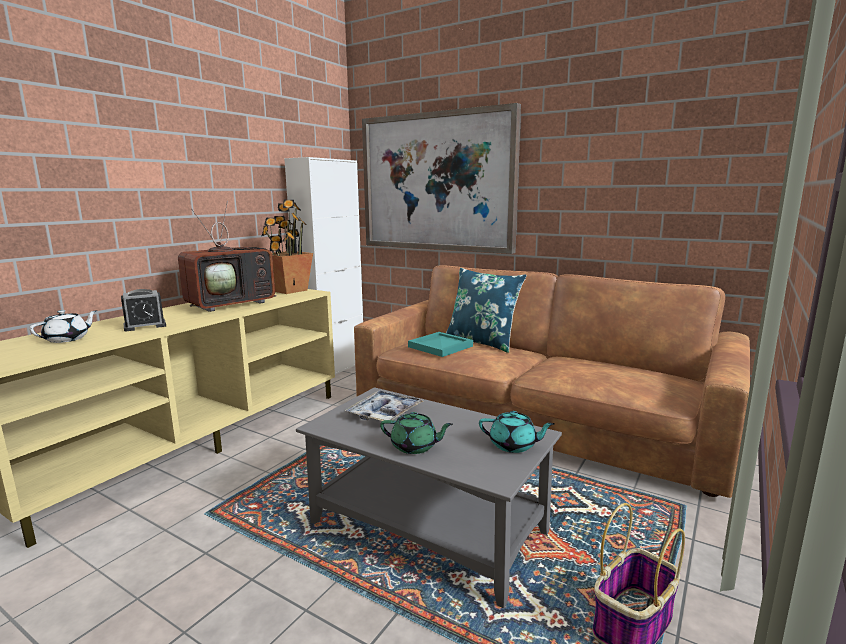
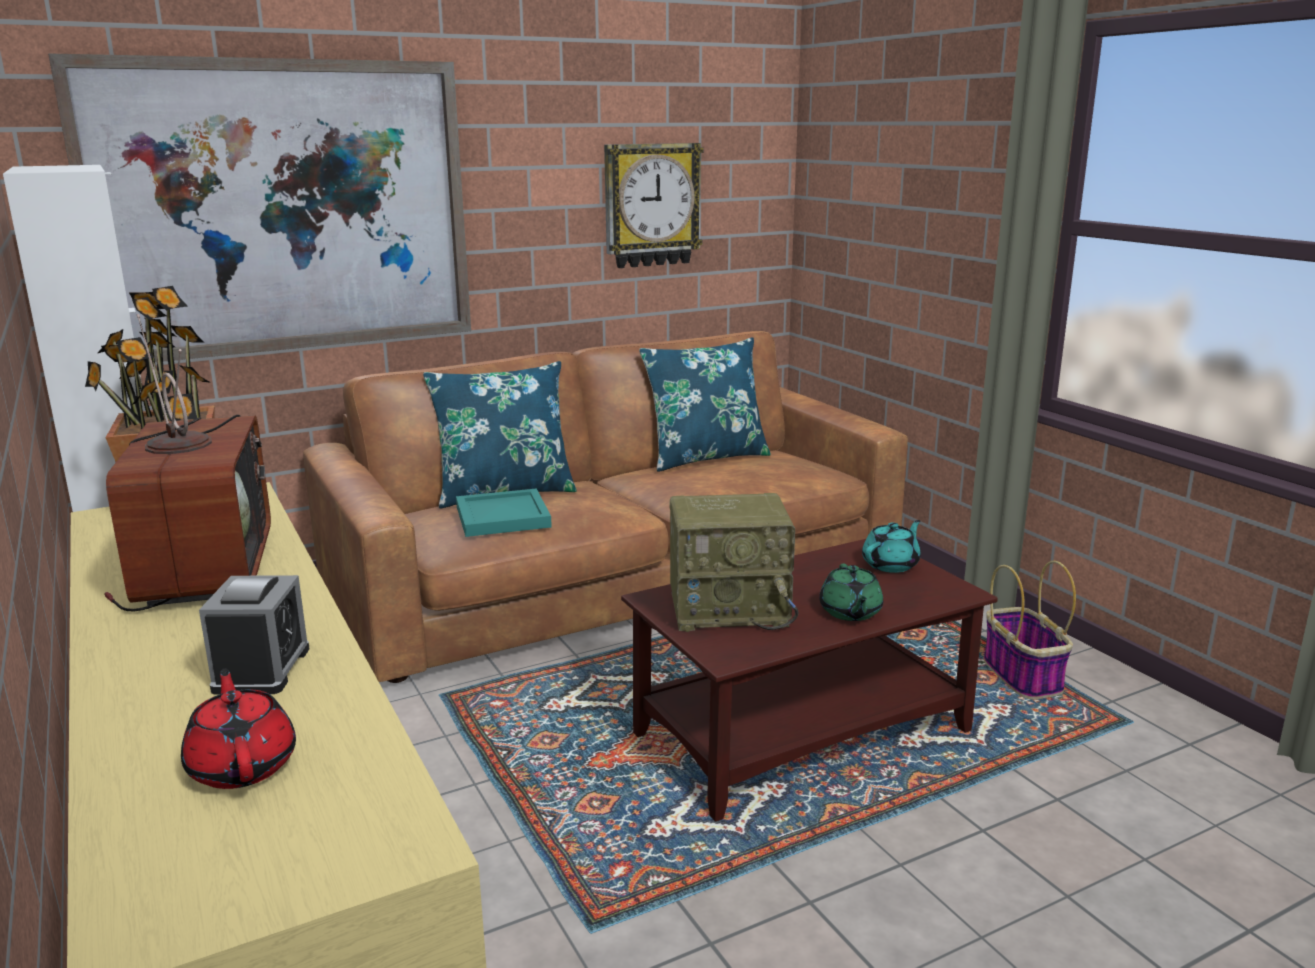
camera: 60 degrees left, 5 degrees up
(67, 339) = (243, 765): white teapot -> red teapot
(384, 413) = (730, 608): tray -> radio
(415, 446) = (850, 612): green teapot -> green teapot turned 135 degrees clockwise
(429, 527) = (803, 731): grey coffee table -> brown coffee table
(621, 364) = (705, 457): none -> blue pillow
(649, 187) = (651, 205): none -> wall clock

